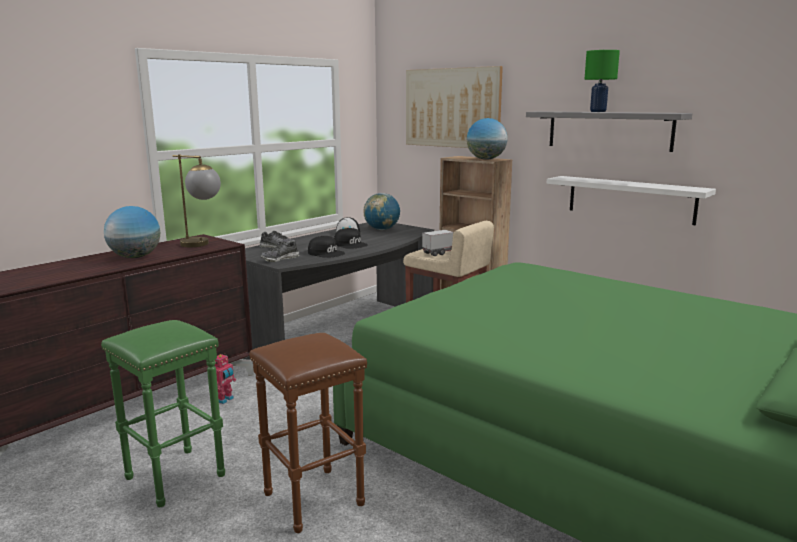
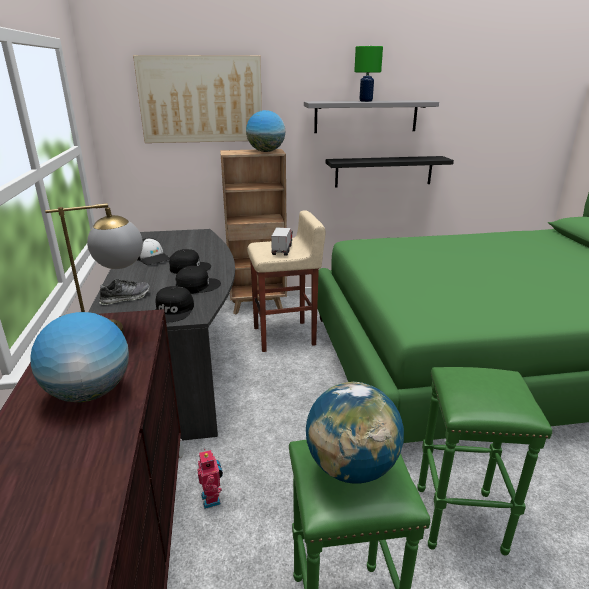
camera: 50 degrees left, 10 degrees up
(280, 259) = (173, 310): shoe -> black cap
(311, 498) = (458, 520): brown stool -> green stool
(382, 229) = (167, 242): globe -> globe (351, 467)
(630, 199) = (384, 171): white shelf -> black shelf

